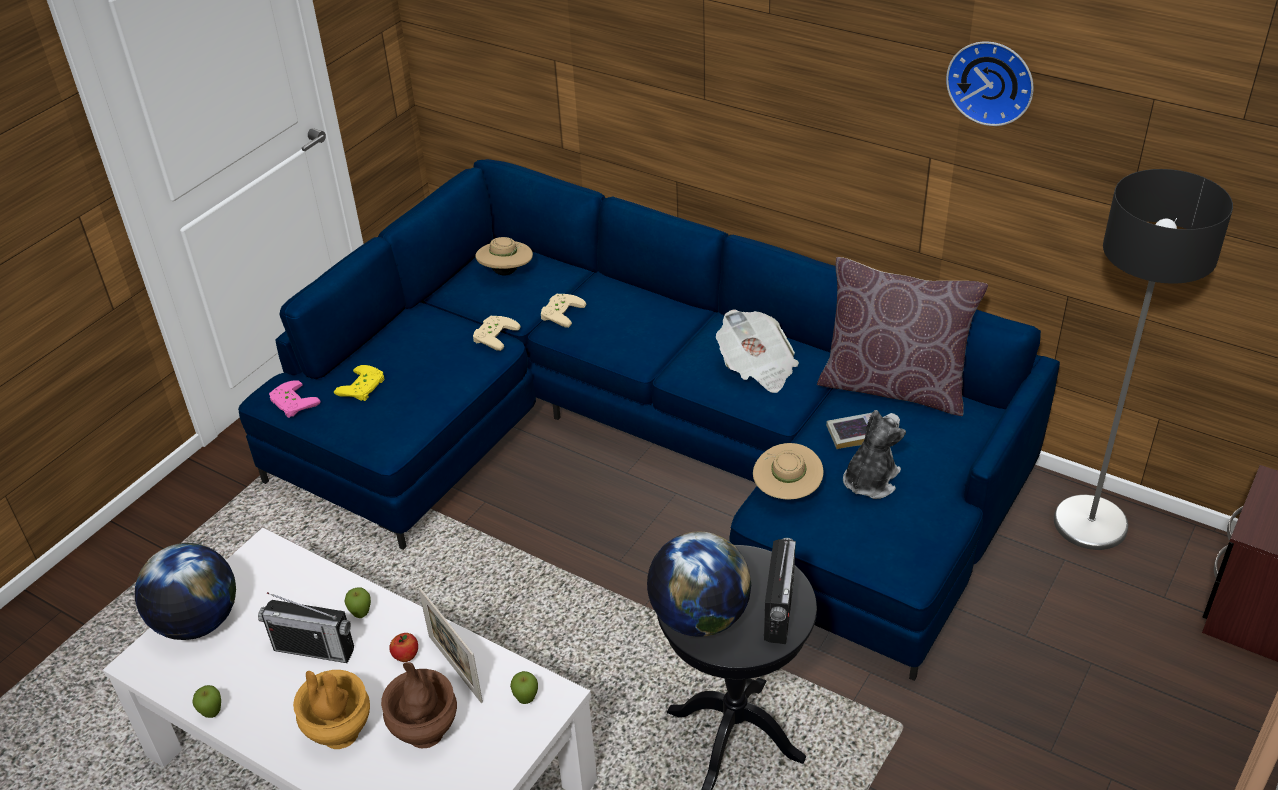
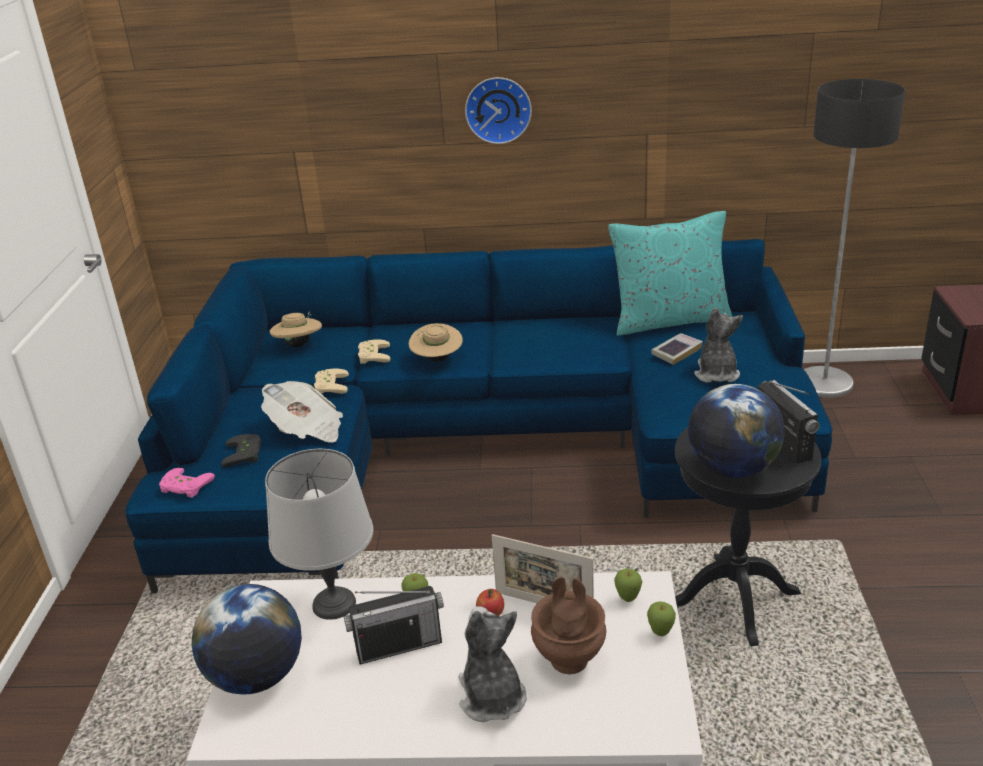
camera: 30 degrees left, 10 degrees down
(212, 714) = (348, 740): apple -> apple (660, 633)
(301, 582) = (333, 603): none -> grey table lamp
(339, 734) = (491, 697): brown vase -> plush toy
(363, 387) = (246, 453): yellow game controller -> black game controller
(757, 368) = (563, 340): newspaper -> newspaper (307, 430)
(786, 491) = (667, 399): beige hat -> beige hat (437, 359)
(893, 387) = (669, 320): brown pillow -> turquoise pillow
(992, 81) = (692, 53): wall clock -> wall clock (498, 109)

